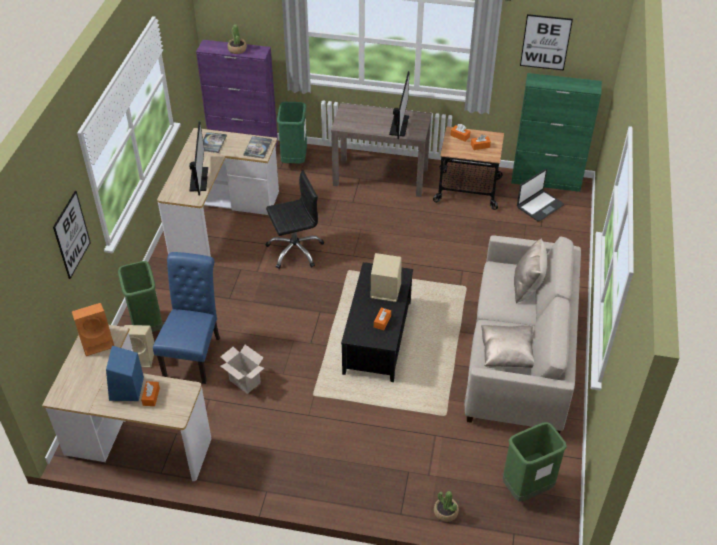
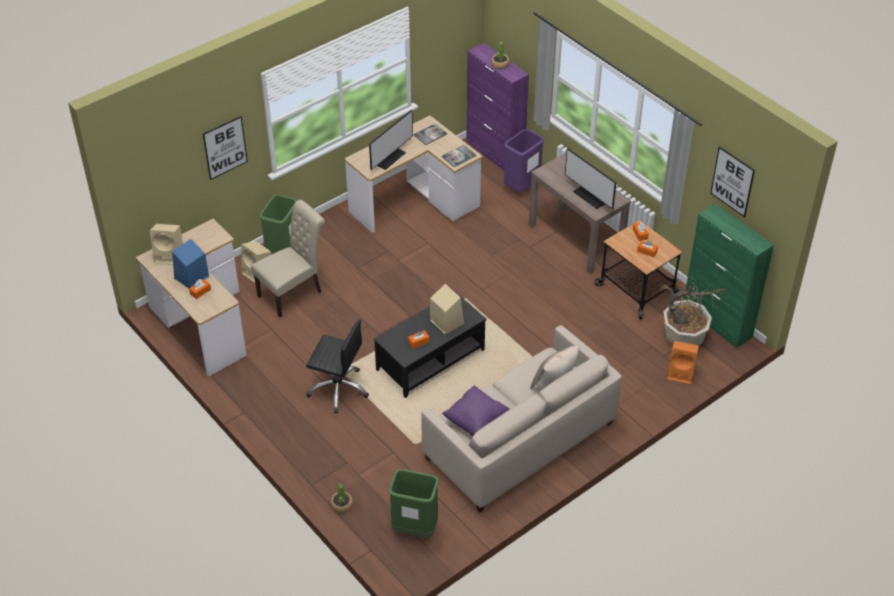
camera: 40 degrees right, 0 degrees up
(79, 381) = (170, 255): none -> beige speaker
(98, 341) = (206, 236): orange speaker -> orange speaker (681, 373)
(194, 354) = (293, 292): blue chair -> beige chair
(243, 381) = (305, 332): cardboard box -> none
(294, 160) = (521, 187): green trash can -> purple trash can
(295, 250) = (443, 259): black office chair -> black office chair (338, 389)
(399, 125) = (590, 197): monitor -> monitor turned 90 degrees clockwise
(507, 356) = (476, 421): beige pillow -> purple pillow
(539, 206) = (683, 339): laptop -> potted plant

